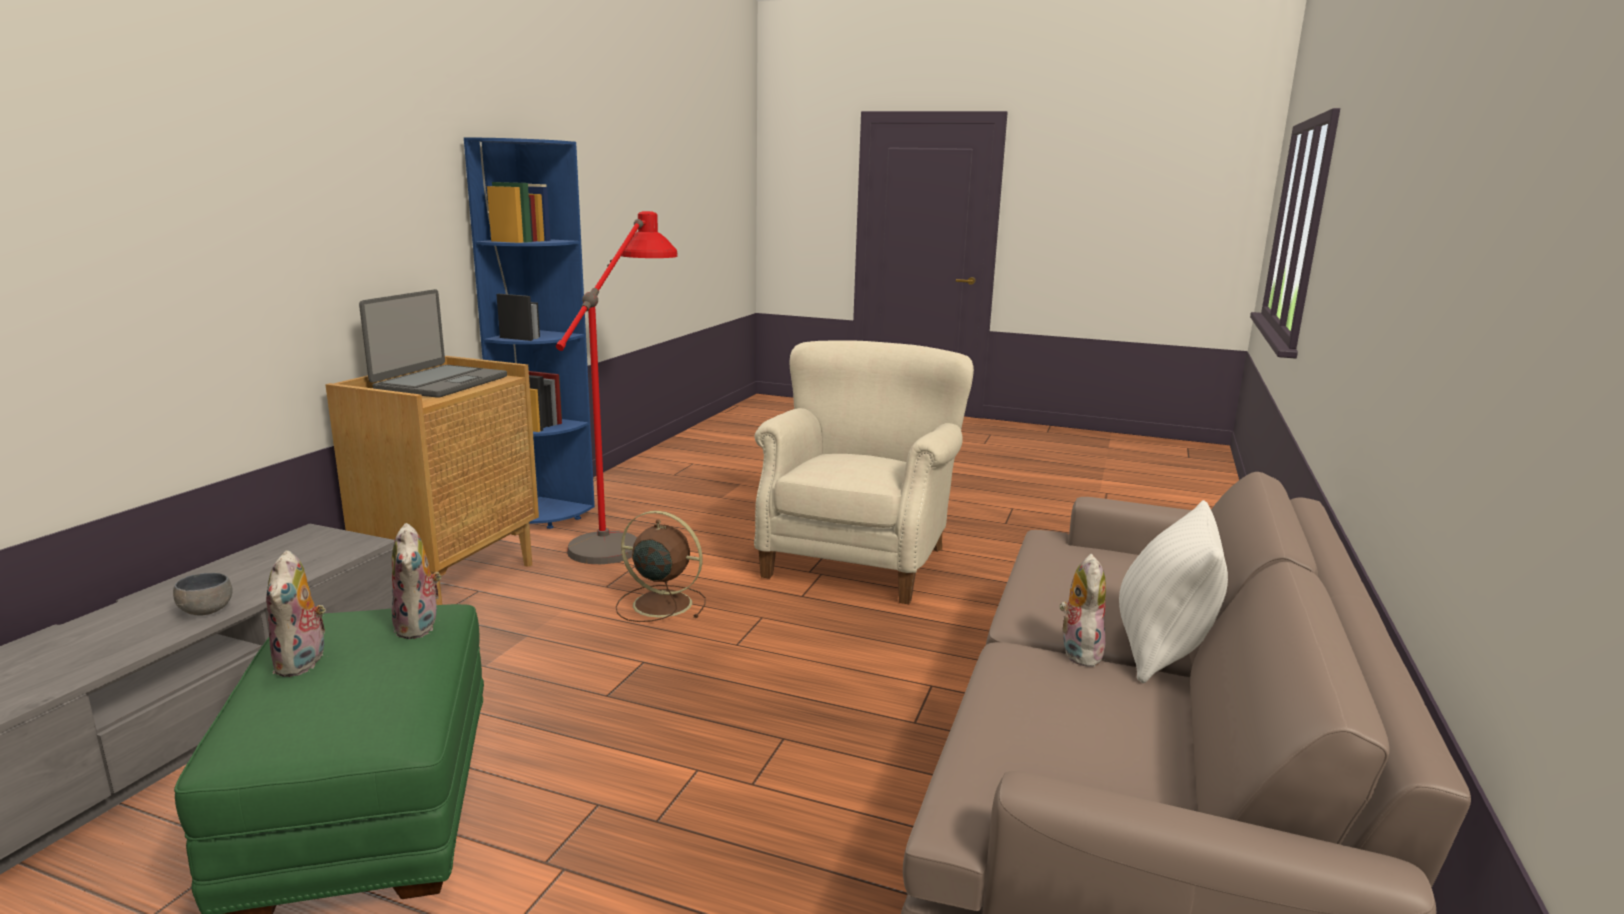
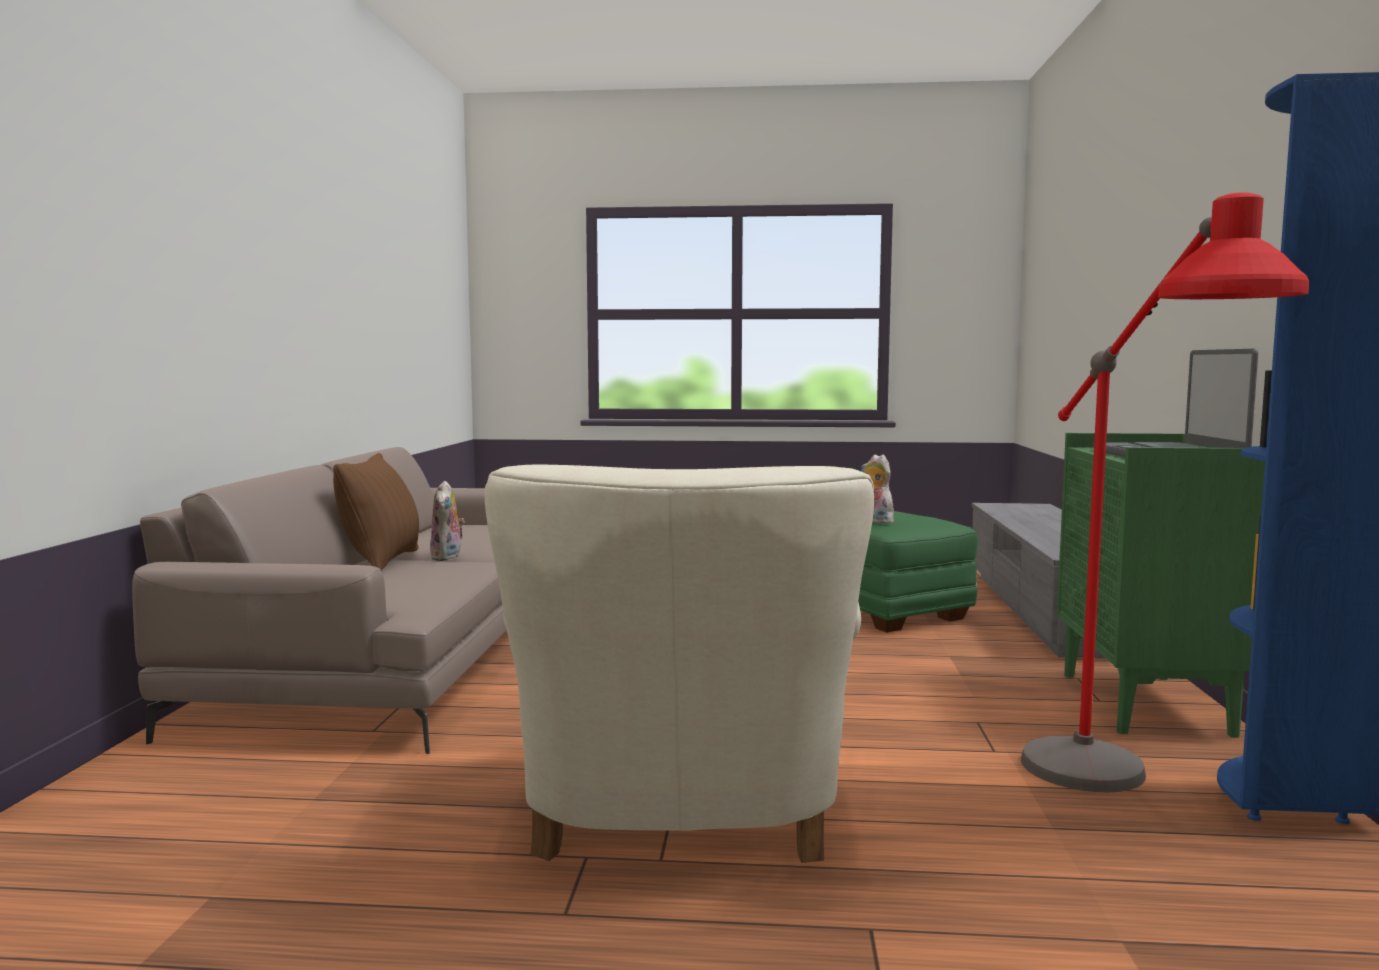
camera: 165 degrees right, 10 degrees down
(209, 610) = (1034, 531): grey bowl -> none
(303, 663) = (895, 511): plush toy -> none
(455, 582) = (1144, 704): brown cabinet -> green cabinet
(660, 603) = (885, 713): brown fan -> none
(1161, 650) = (382, 561): white pillow -> brown pillow

